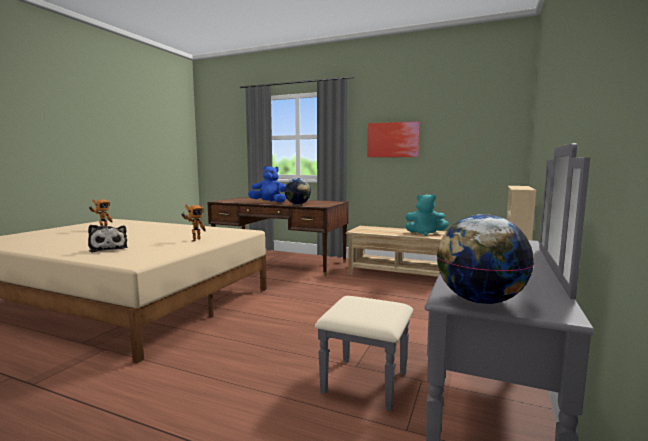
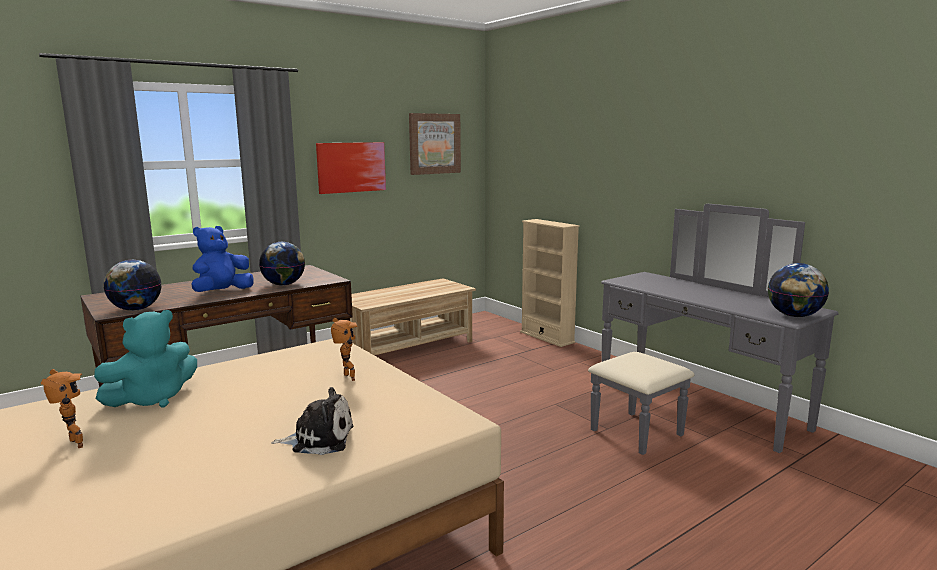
camera: 60 degrees left, 5 degrees up
(227, 201) = (136, 309): none -> globe
(425, 233) = (433, 287): turquoise plush toy -> turquoise plush toy (152, 399)
(469, 121) = (434, 143): none -> picture

